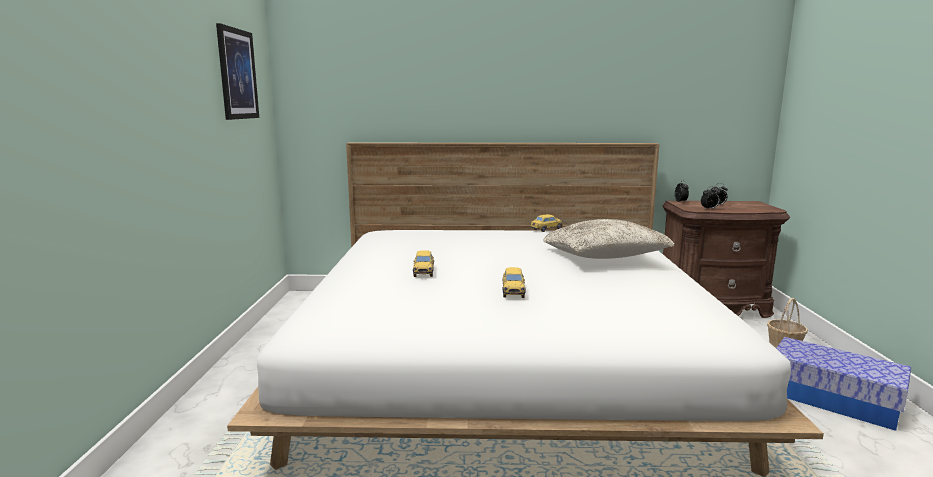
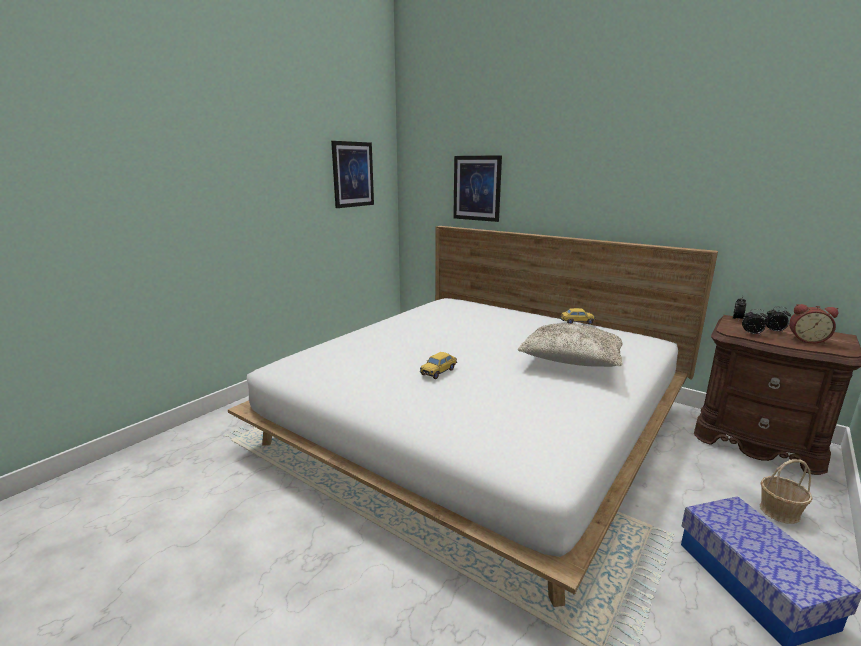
camera: 35 degrees right, 5 degrees up
(396, 94) = (477, 188): none -> picture
(424, 272) = (409, 340): toy car -> none
(744, 207) = (806, 340): none -> alarm clock

